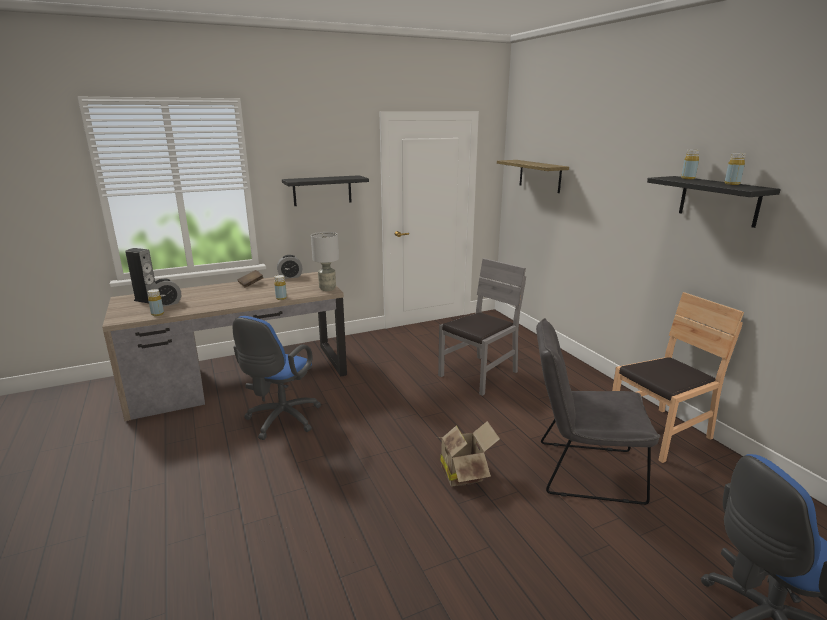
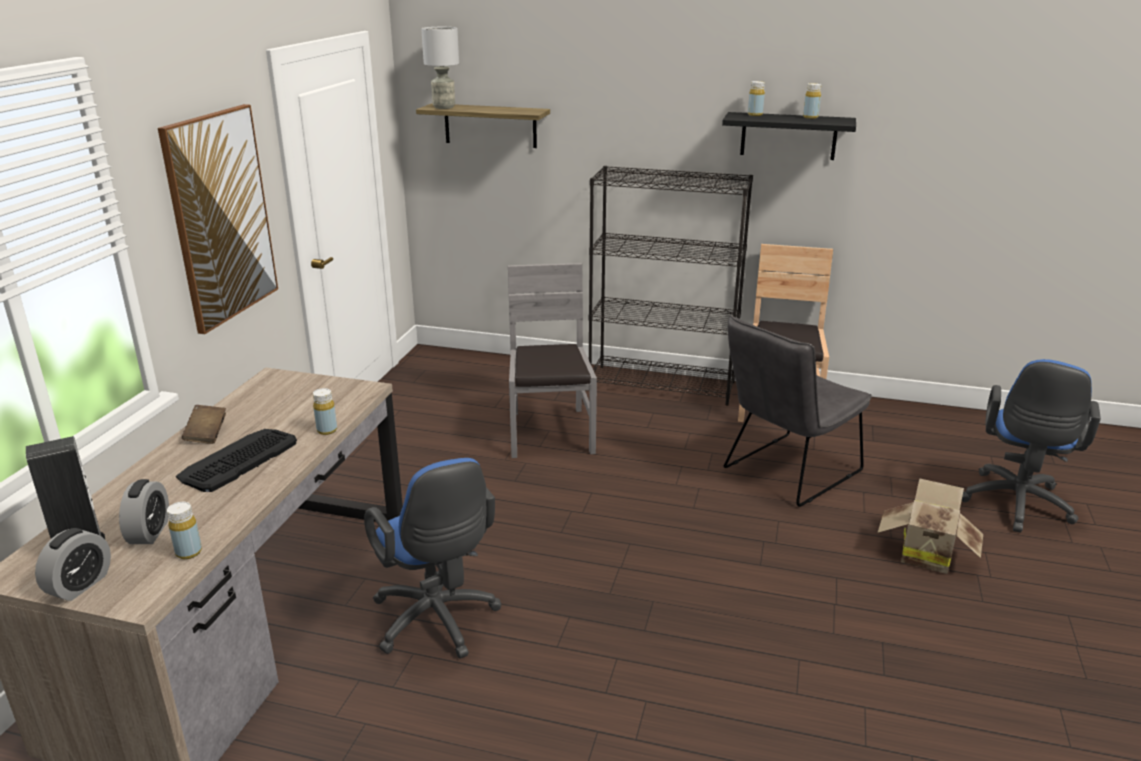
camera: 50 degrees left, 5 degrees up
(236, 295) = (238, 460): none -> keyboard
(290, 276) = (240, 395): alarm clock -> alarm clock (80, 585)
(322, 190) = (221, 217): black shelf -> picture
(328, 289) = (355, 388): grey table lamp -> grey table lamp (444, 107)
(464, 473) = (717, 536): cardboard box -> cardboard box (924, 554)
(594, 382) = (662, 385): none -> black bookcase

